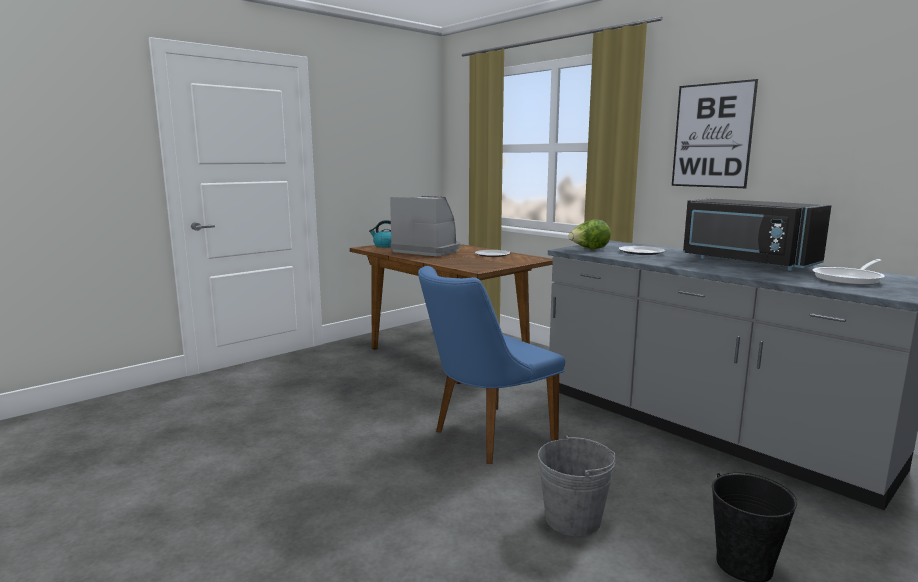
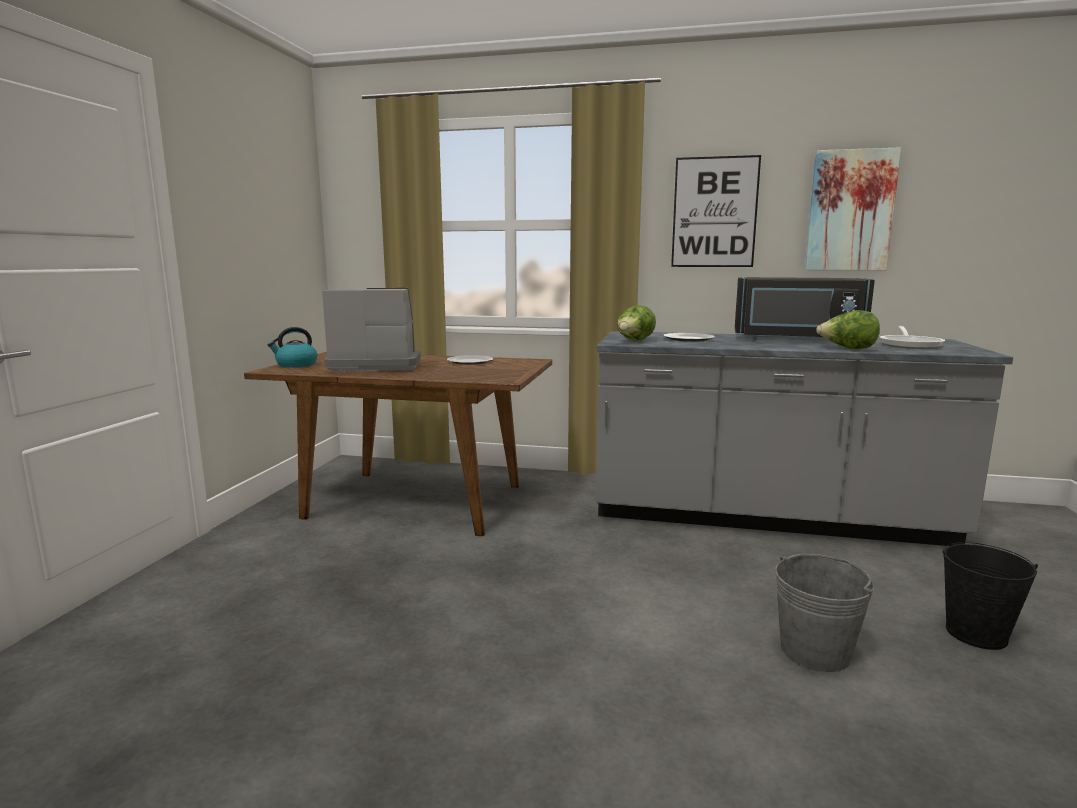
camera: 35 degrees left, 0 degrees up
(485, 437) = (604, 591): blue chair -> none
(754, 275) = (847, 349): none -> lettuce
(851, 132) = (850, 211): none -> picture

